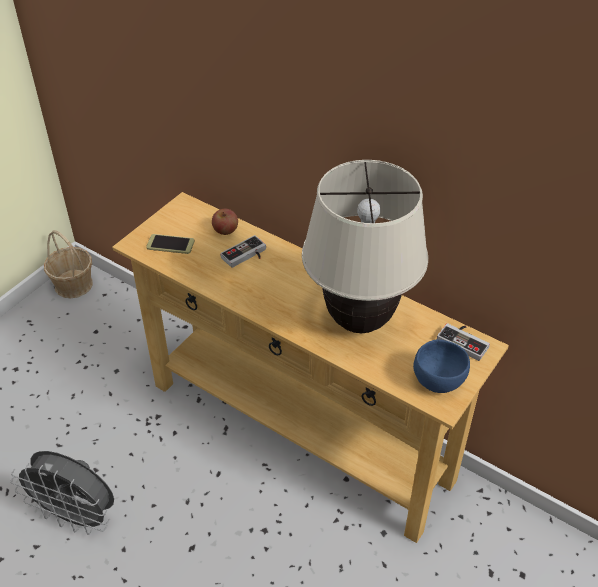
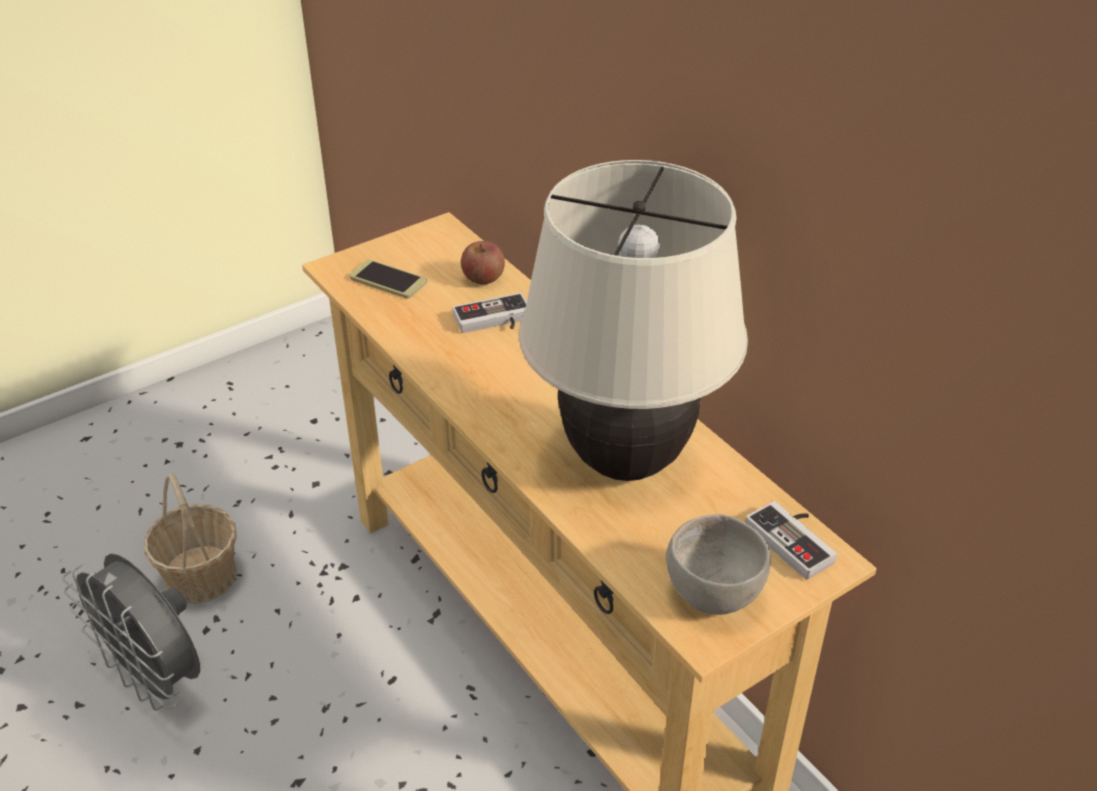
camera: 20 degrees right, 5 degrees down
(73, 284) = (315, 348): basket -> basket (201, 575)
(437, 380) = (713, 591): blue bowl -> grey bowl

